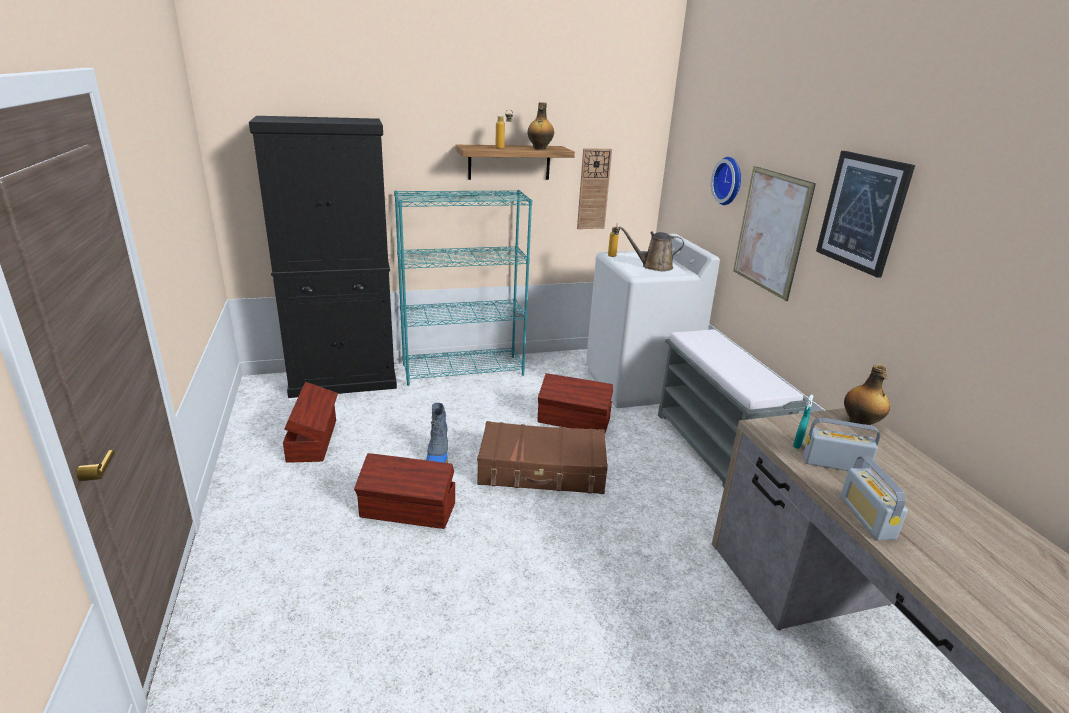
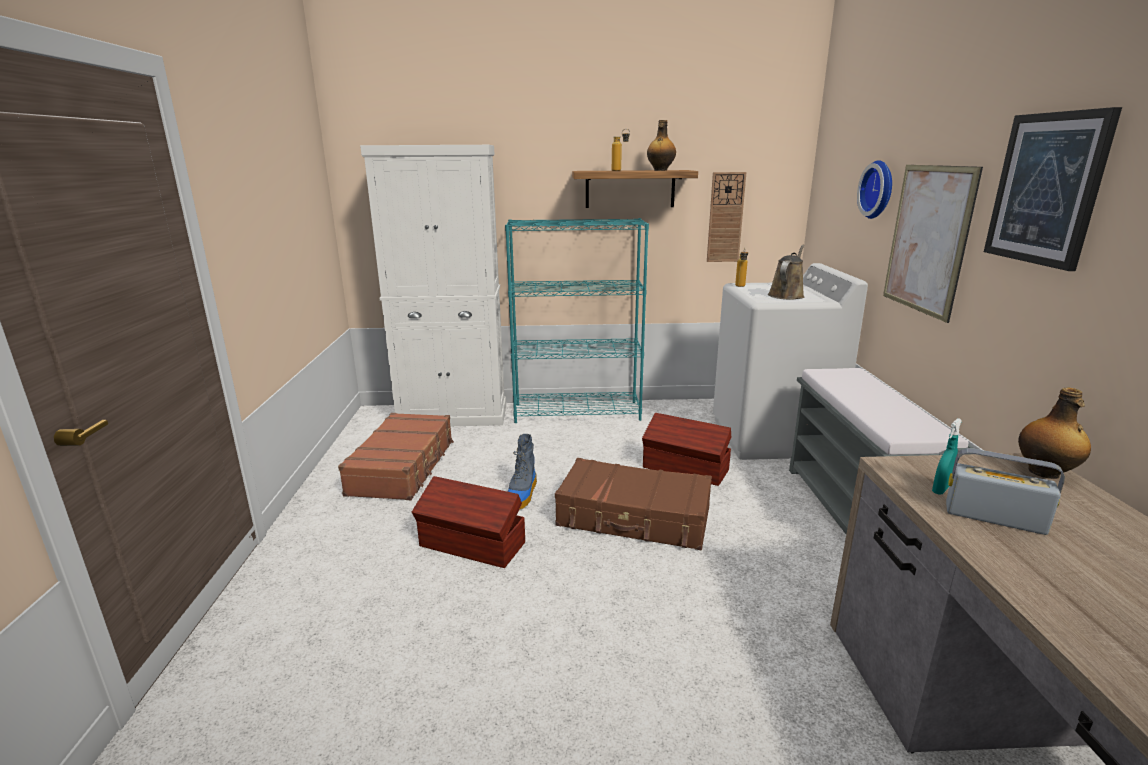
camera: 15 degrees right, 5 degrees down
(314, 440) = (403, 467): brown storage box -> brown suitcase
(344, 381) = (453, 415): black cabinet -> white cabinet
(654, 266) = (786, 295): brown watering can -> brown watering can turned 105 degrees clockwise
(866, 517) = (1035, 591): radio -> none

